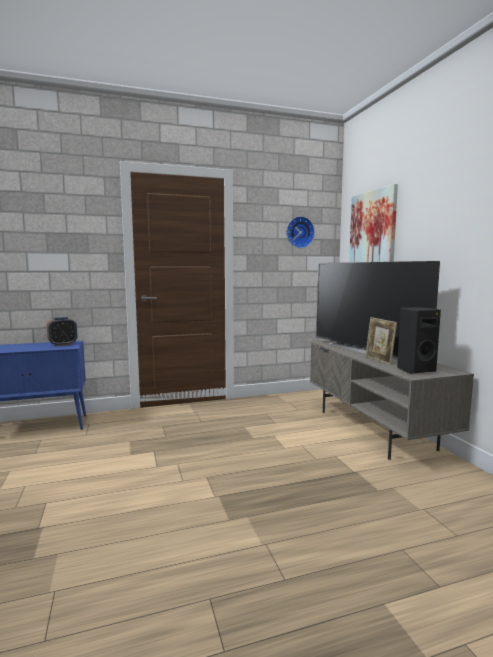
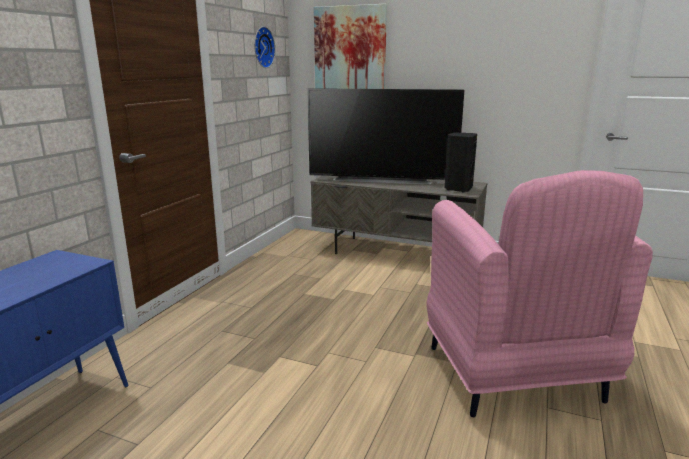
camera: 50 degrees left, 10 degrees up
(63, 344) = (53, 264): alarm clock -> none
(244, 558) = (513, 375): none -> pink armchair
(379, 360) = (416, 186): picture frame -> none

